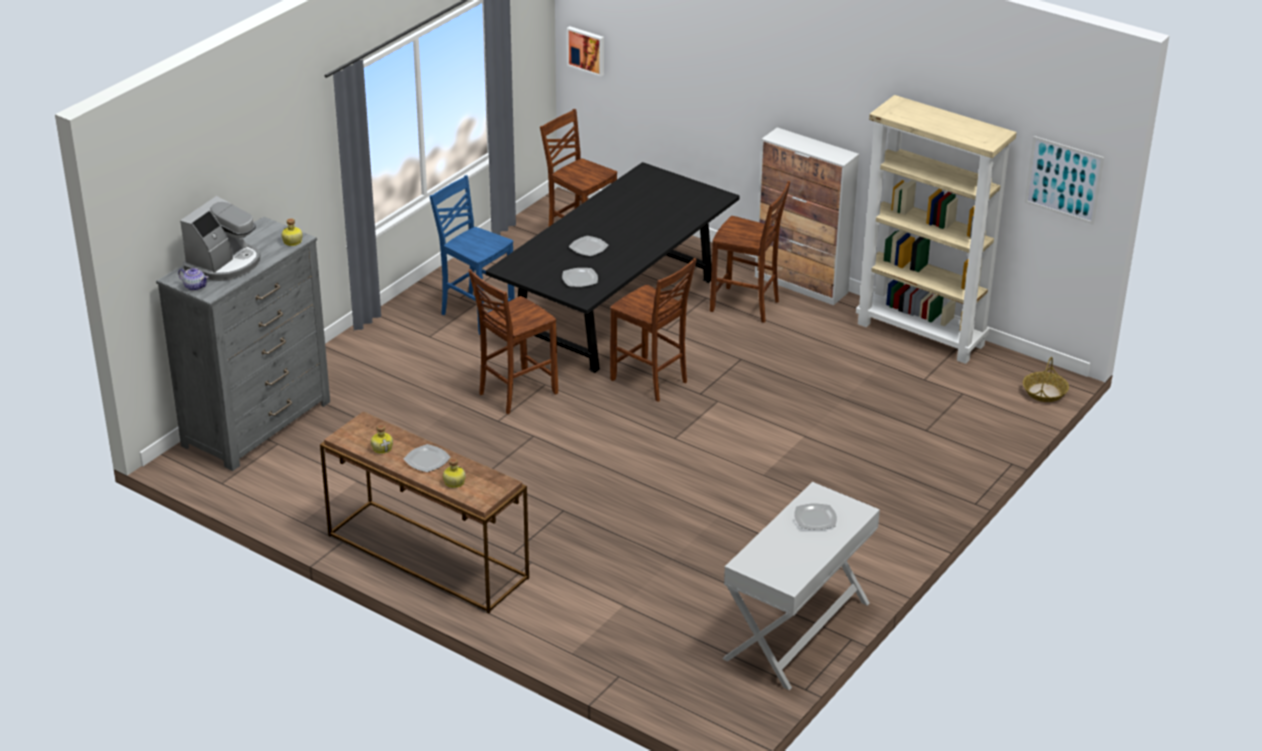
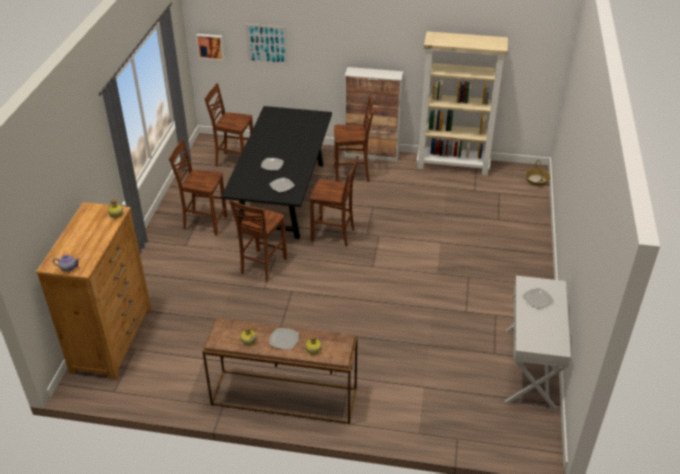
camera: 25 degrees left, 5 degrees up
(224, 264) = (78, 244): coffee machine -> none
(257, 423) = (112, 339): grey dresser -> brown dresser
(476, 314) = (204, 223): blue chair -> brown chair
(1063, 180) = (537, 59): picture -> picture (267, 44)

